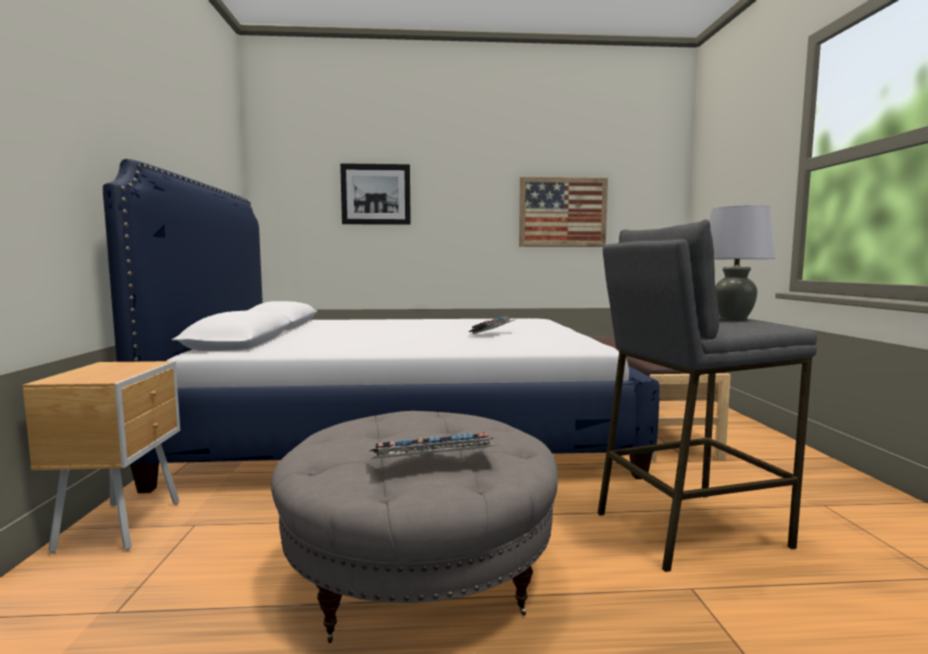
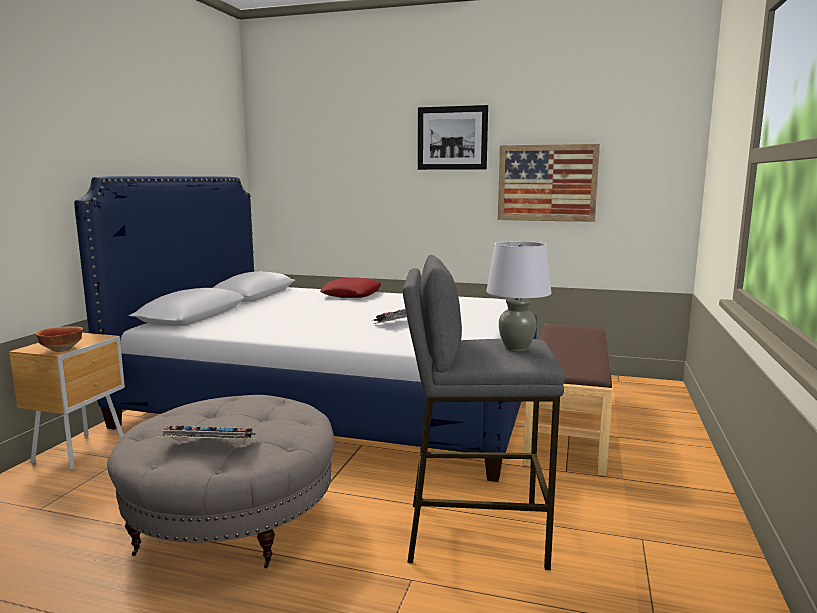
camera: 20 degrees right, 5 degrees up
(111, 377) = (61, 349): none -> bowl
(376, 194) = (357, 166): picture -> picture (452, 138)
(390, 321) = (351, 294): none -> red pillow

